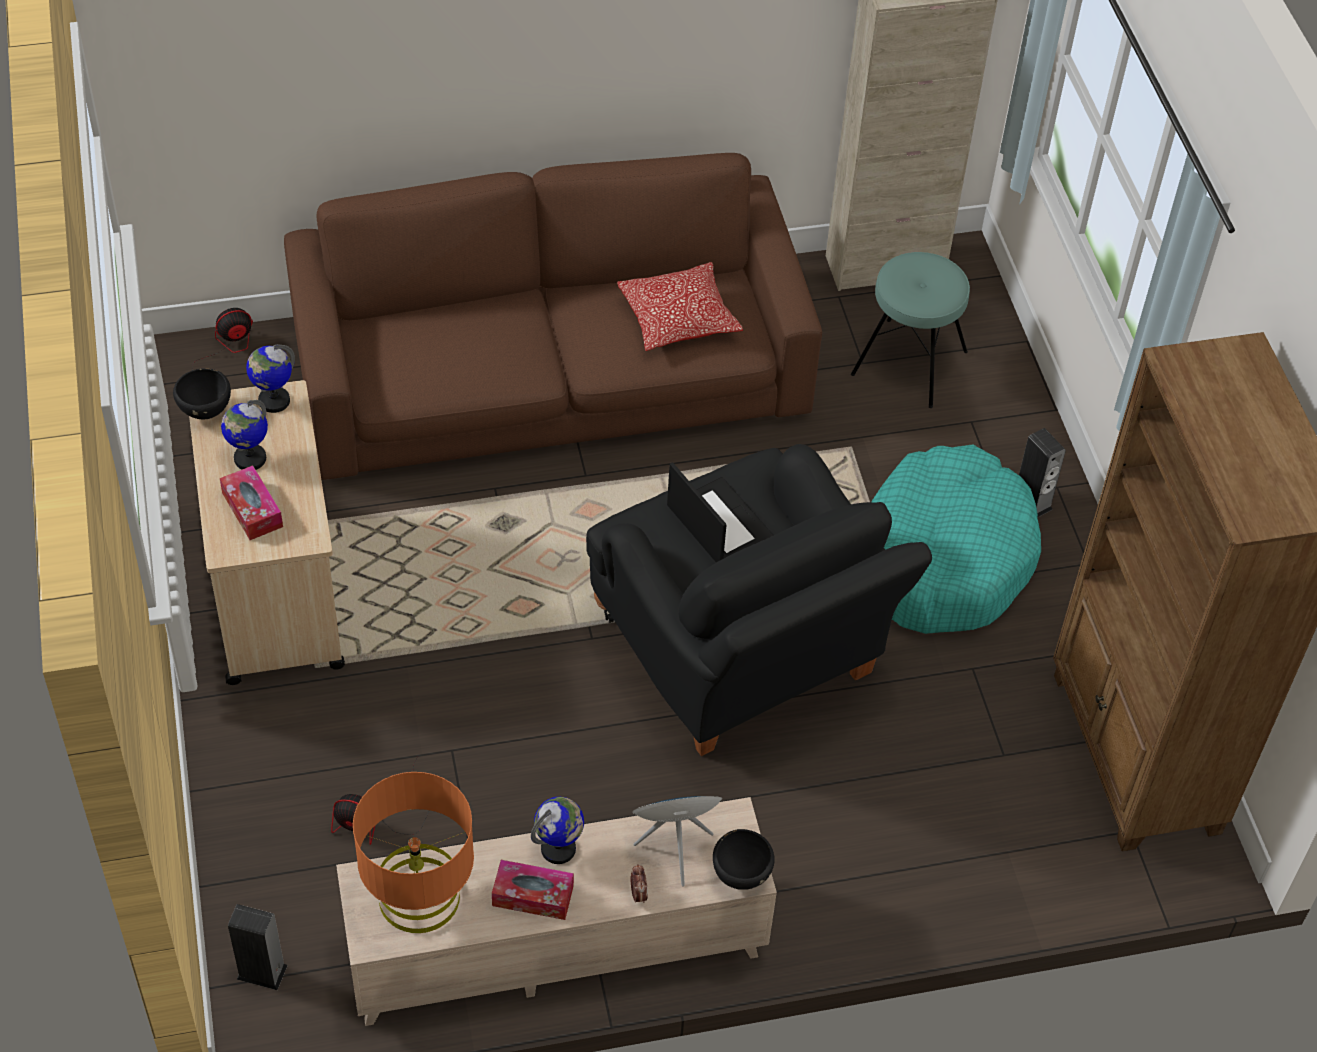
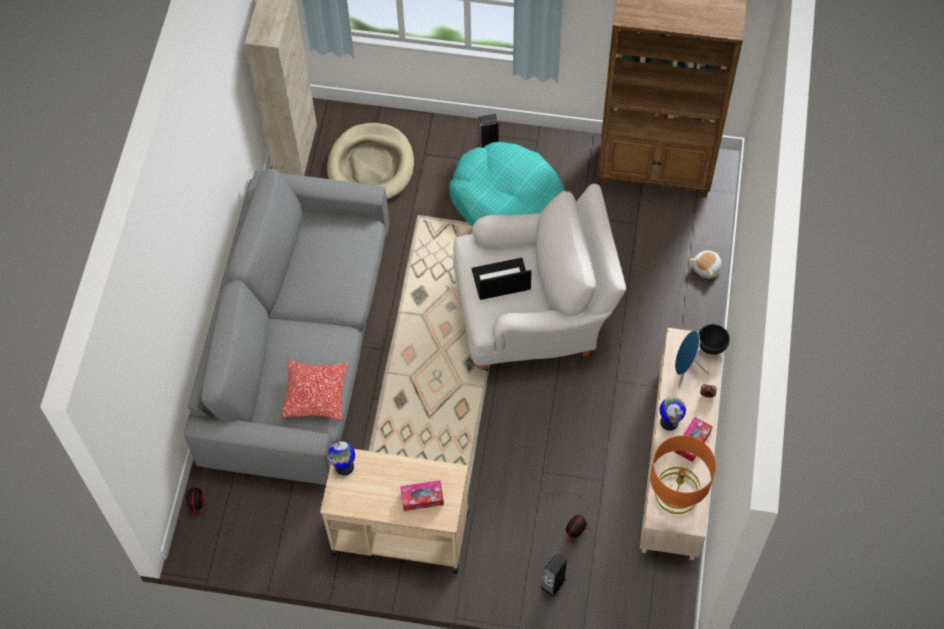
camera: 65 degrees left, 10 degrees up
(206, 412) = (337, 504): black bowl -> none
(249, 458) = (383, 490): globe -> none
(262, 972) = (646, 601): speaker -> speaker (553, 583)
(550, 373) = (299, 343): brown sofa -> grey sofa
(678, 318) = (332, 254): pillow -> pillow (315, 395)
(741, 656) = (534, 316): black armchair -> white armchair
(909, 363) = (371, 166): turquoise stool -> beige dog bed
(969, 891) = (706, 268): none -> plush toy

